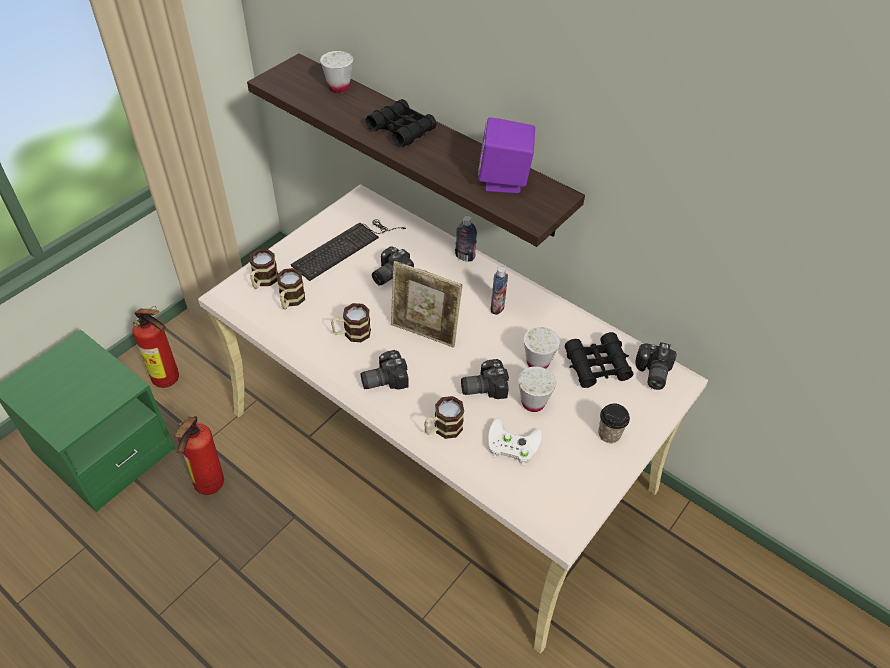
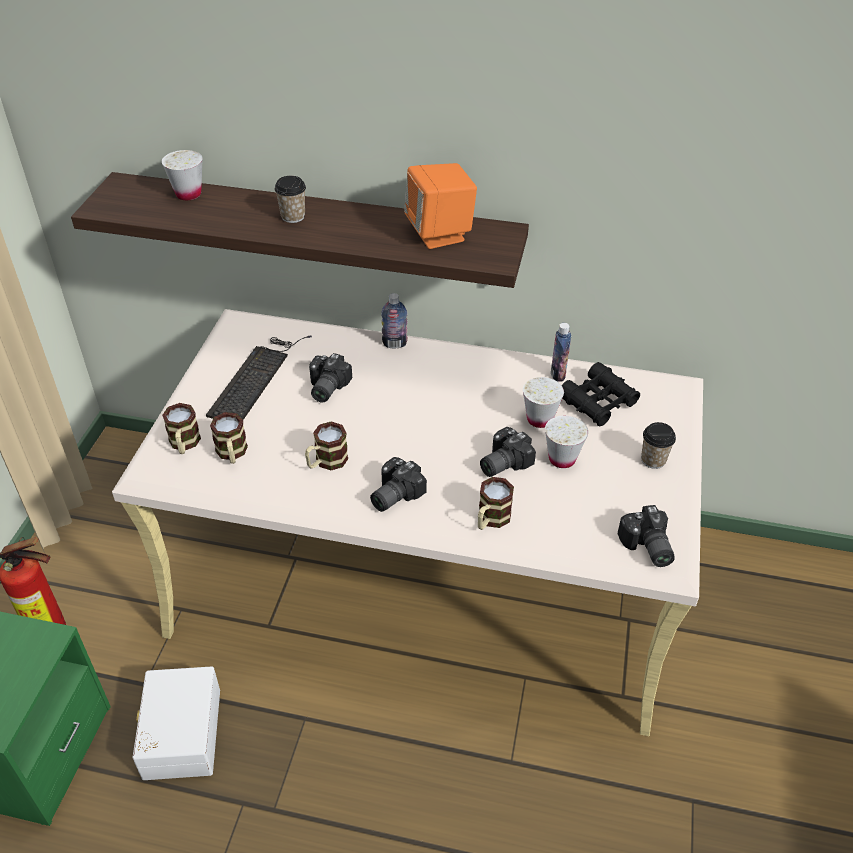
camera: 25 degrees left, 5 degrees down
(208, 487) = (179, 733): fire extinguisher -> white storage box
(401, 130) = (293, 216): black binoculars -> cup
(424, 333) = (405, 433): picture frame -> none
(497, 307) = (462, 381): bottle -> bottle (558, 374)
(504, 180) = (439, 234): purple speaker -> orange speaker
(511, 444) = (568, 507): white game controller -> none
(651, 373) = (652, 390): camera -> camera (646, 548)

